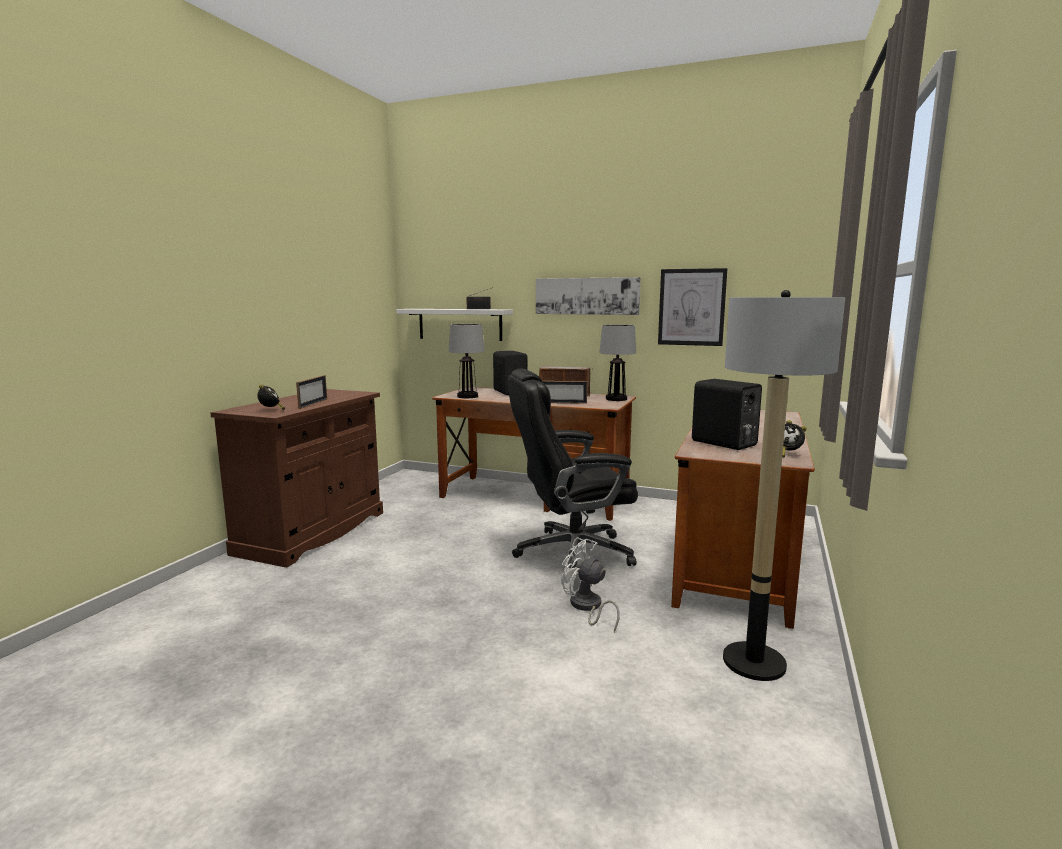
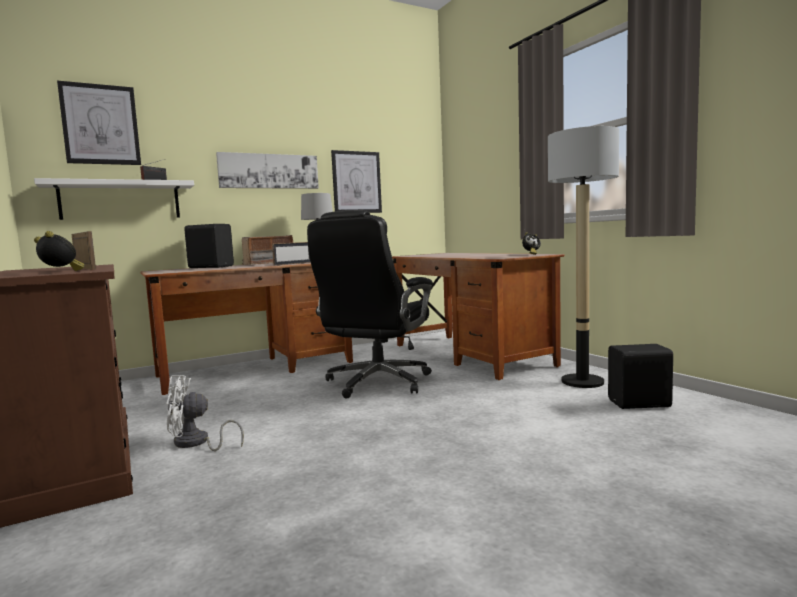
camera: 50 degrees left, 5 degrees down
(450, 259) = (100, 124): none -> picture
(467, 396) = (184, 271): table lamp -> none
(587, 607) = (463, 398): white fan -> white fan (196, 443)
(724, 444) = (489, 256): black speaker -> black speaker (640, 404)

